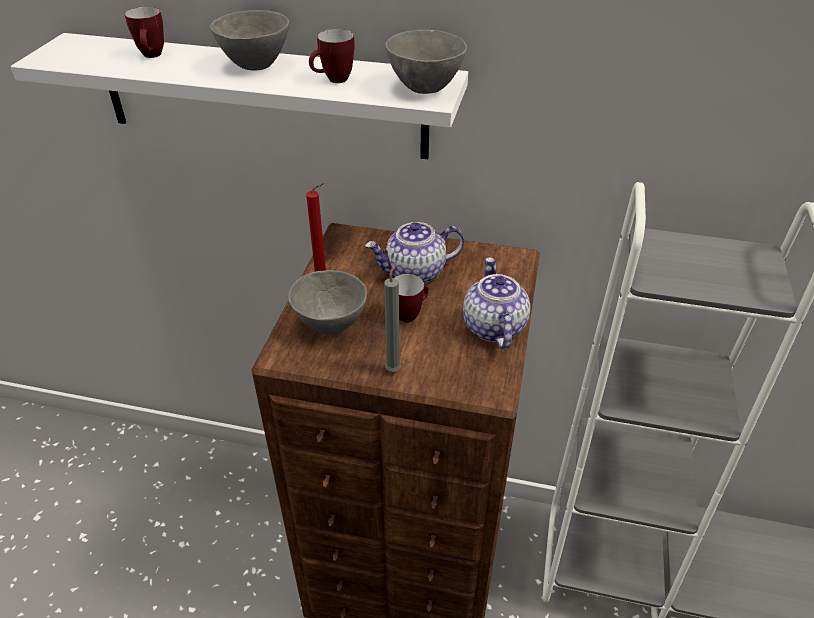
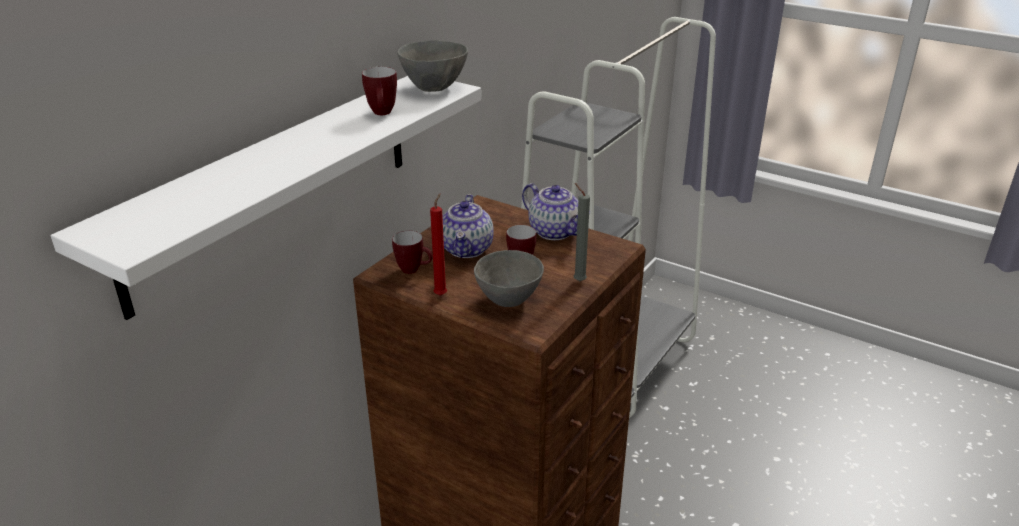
camera: 70 degrees left, 10 degrees down
(152, 56) = (219, 183): mug -> mug (414, 270)
(256, 66) = (311, 139): grey bowl -> none
(493, 327) = (555, 231): teapot -> teapot turned 150 degrees counterclockwise

